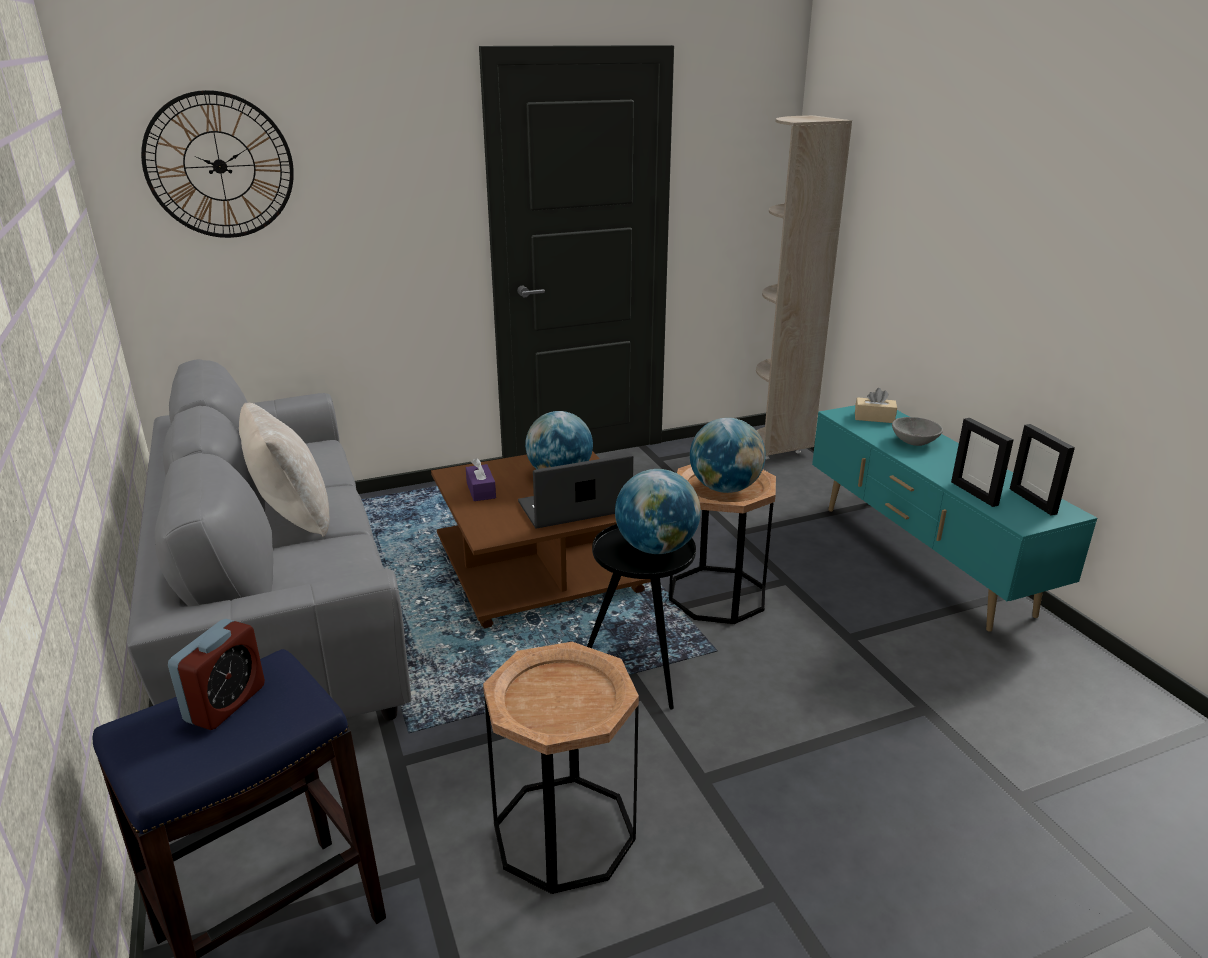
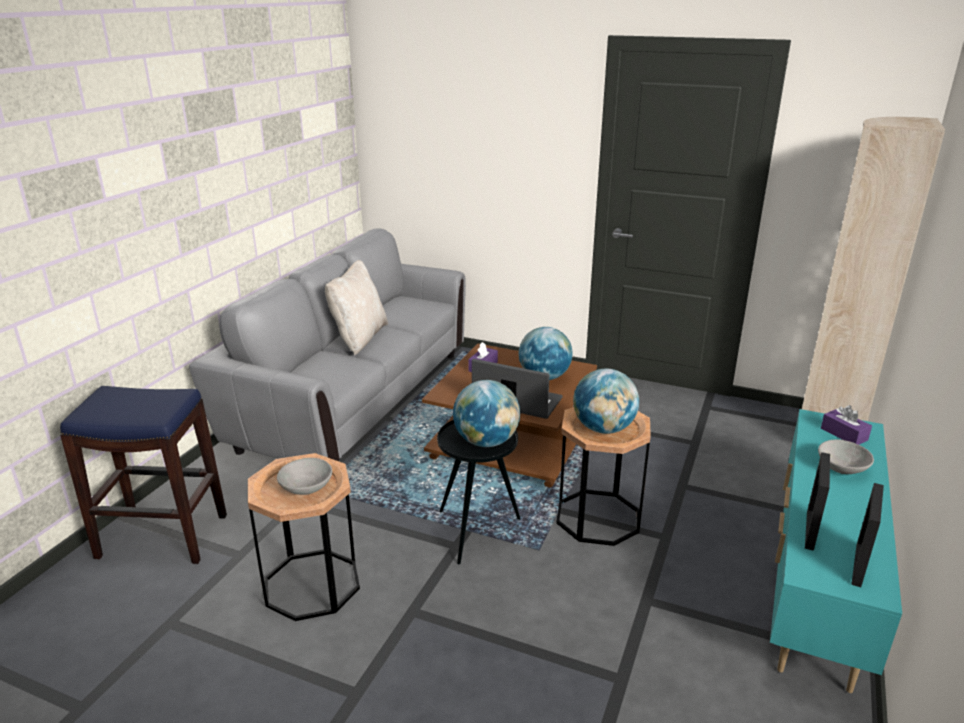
camera: 45 degrees right, 0 degrees up
(219, 166) = (424, 108): wall clock -> none
(225, 703) = (142, 399): alarm clock -> none
(569, 692) = (306, 488): none -> grey bowl
(874, 418) = (844, 434): beige tissue box -> purple tissue box

